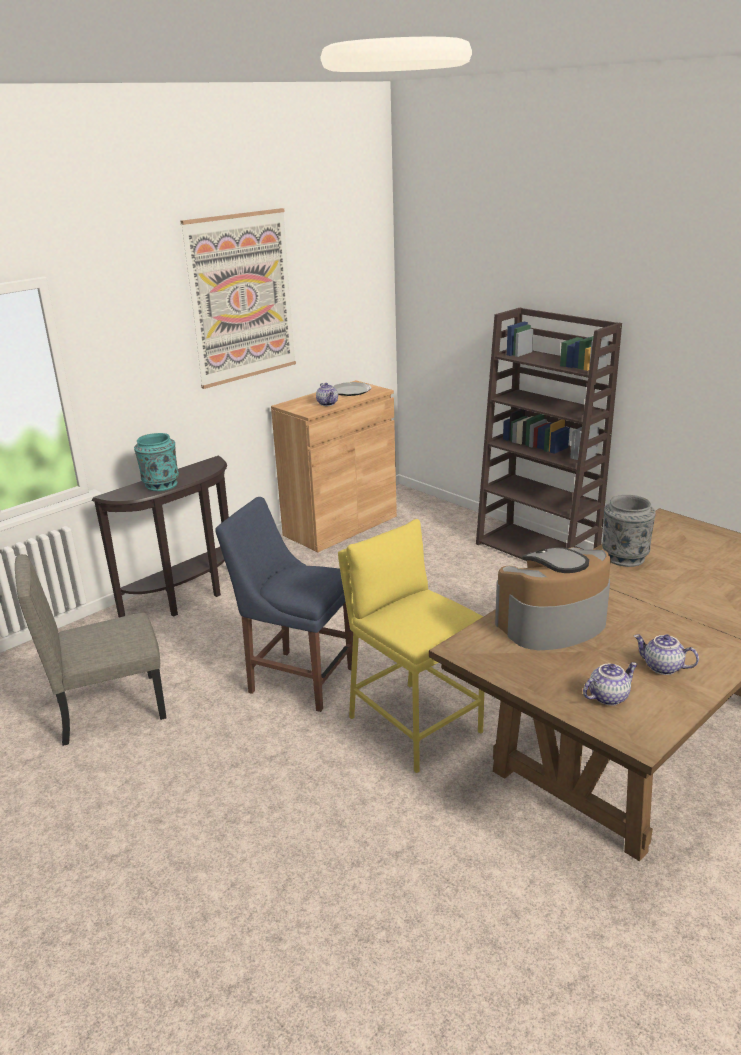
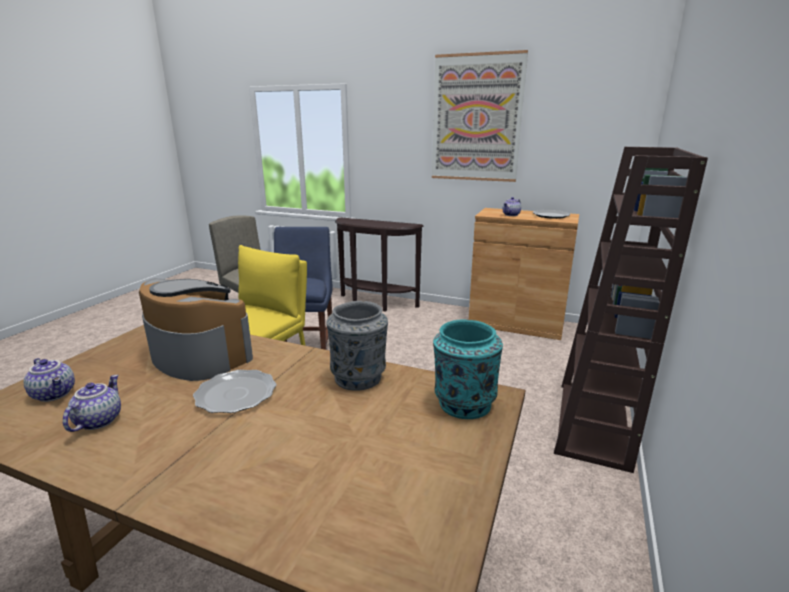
camera: 65 degrees right, 5 degrees down
(160, 485) = (364, 222): turquoise vase -> turquoise vase (463, 403)
(635, 607) = (236, 394): none -> plate

